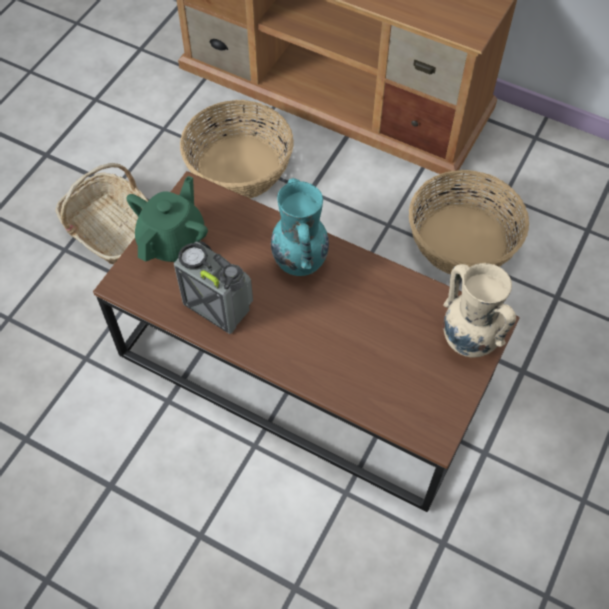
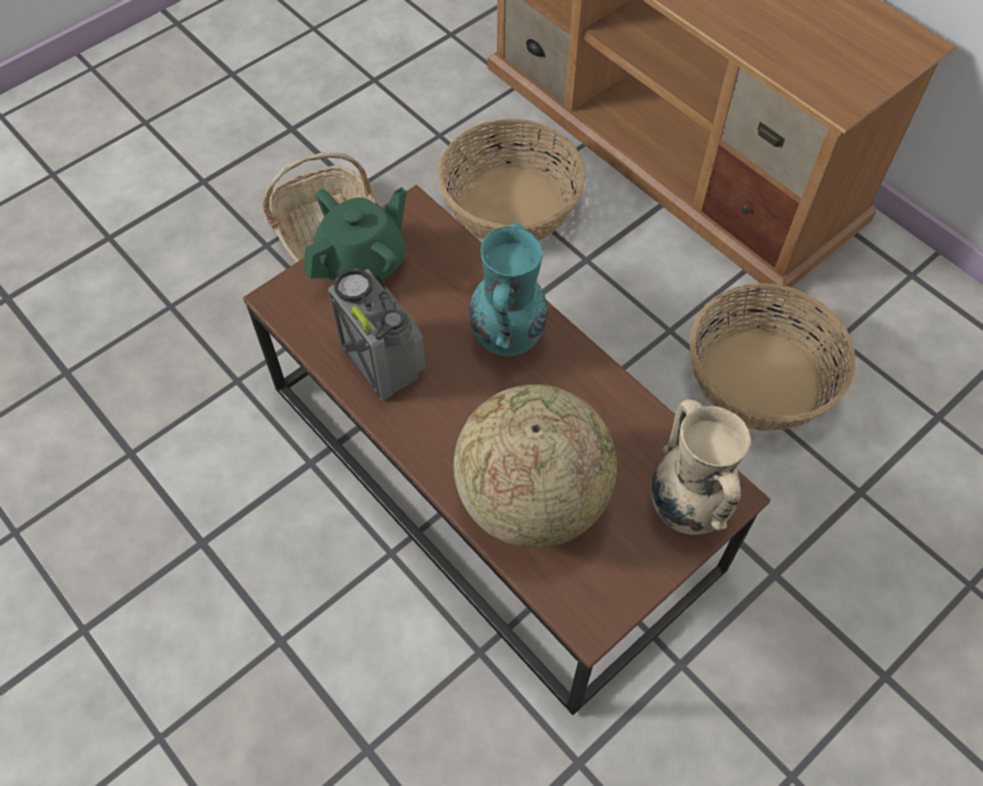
camera: 20 degrees right, 0 degrees up
(363, 368) = (532, 499): none -> globe

